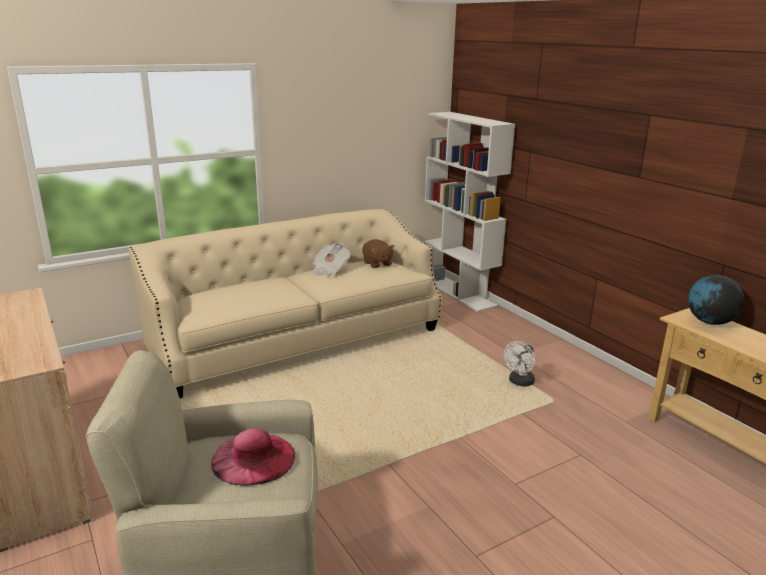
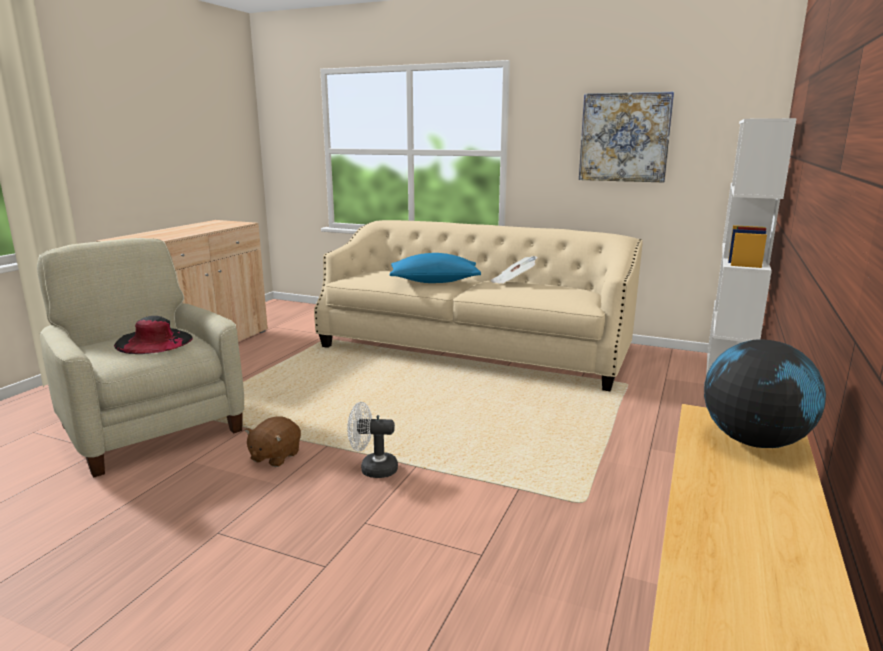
camera: 55 degrees right, 5 degrees down
(253, 458) = (154, 341): pink hat -> black hat
(277, 291) = (434, 281): none -> blue pillow
(356, 129) = (624, 137): none -> picture
(377, 264) = (570, 290): brown plush toy -> brown plush toy (274, 456)
(519, 382) = (587, 469): white fan -> white fan (372, 469)

